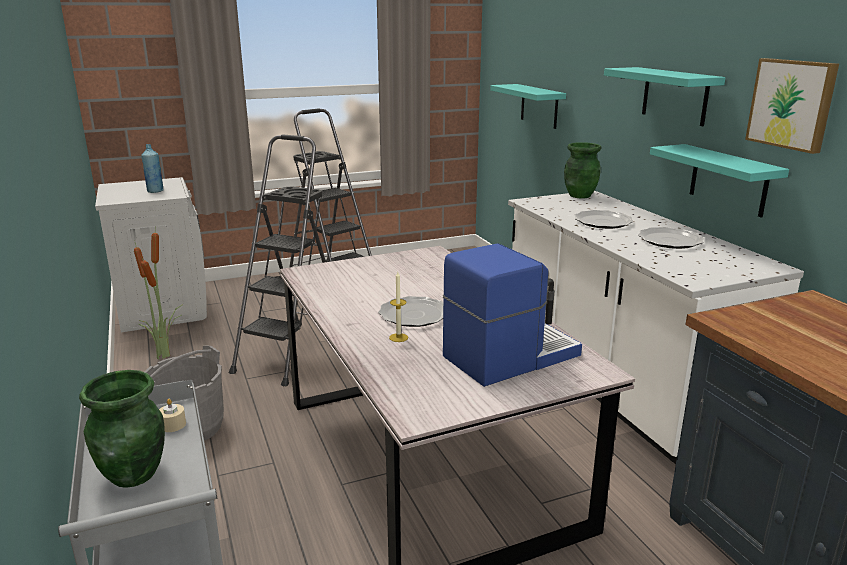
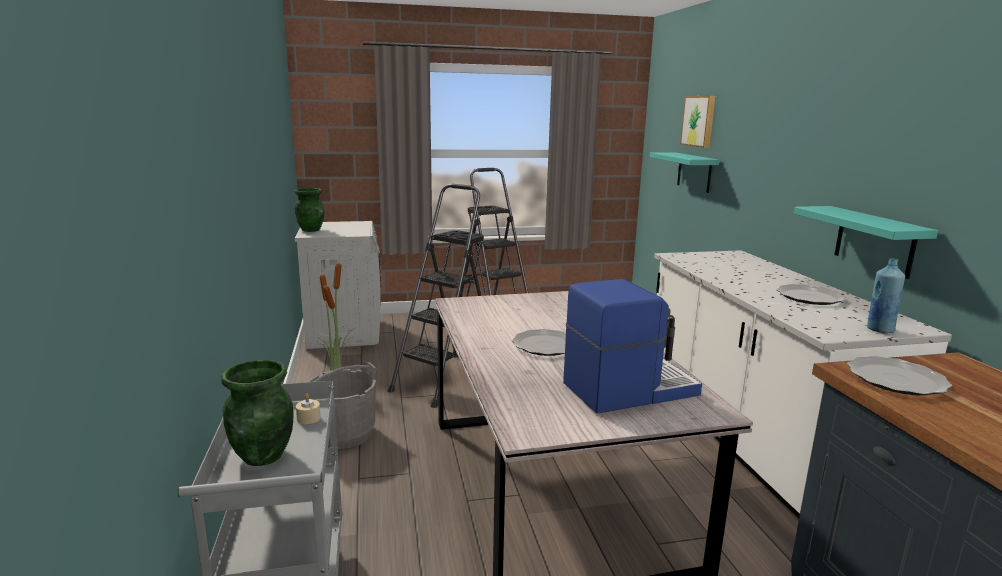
camera: 10 degrees right, 5 degrees down
(155, 191) = (346, 230): blue bottle -> blue bottle (879, 329)
(398, 337) = (526, 363): candle -> none
(580, 195) = (725, 254): green vase -> green vase (311, 230)
(603, 222) = (744, 277): plate -> plate (897, 379)
(675, 96) = (822, 159): turquoise shelf -> none
(792, 104) = (943, 165): picture -> picture (699, 121)

